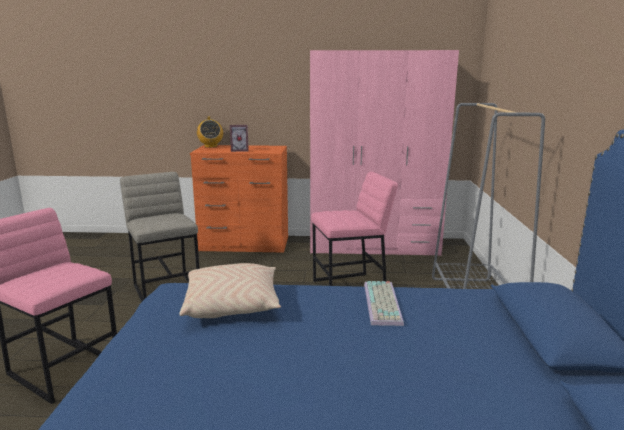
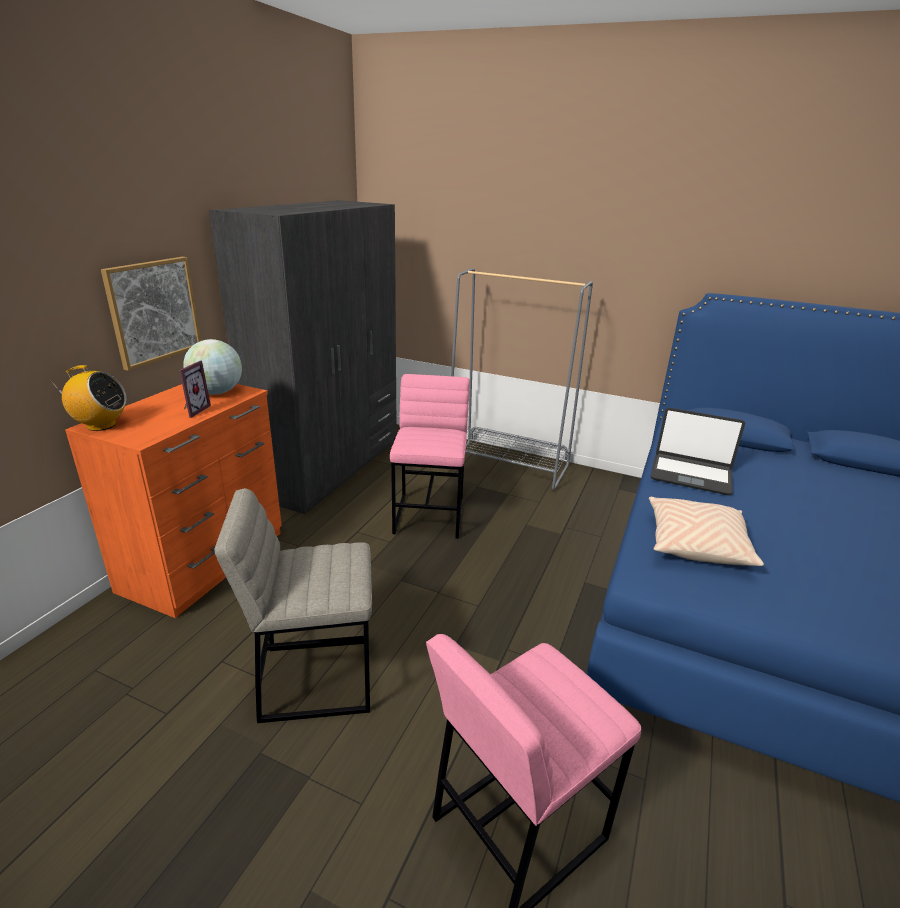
camera: 70 degrees left, 10 degrees up
(266, 103) = (153, 311): none -> picture
(266, 149) = (217, 392): none -> globe
(374, 246) = (330, 467): pink wardrobe -> grey wardrobe
(384, 304) = (691, 475): keyboard -> laptop

